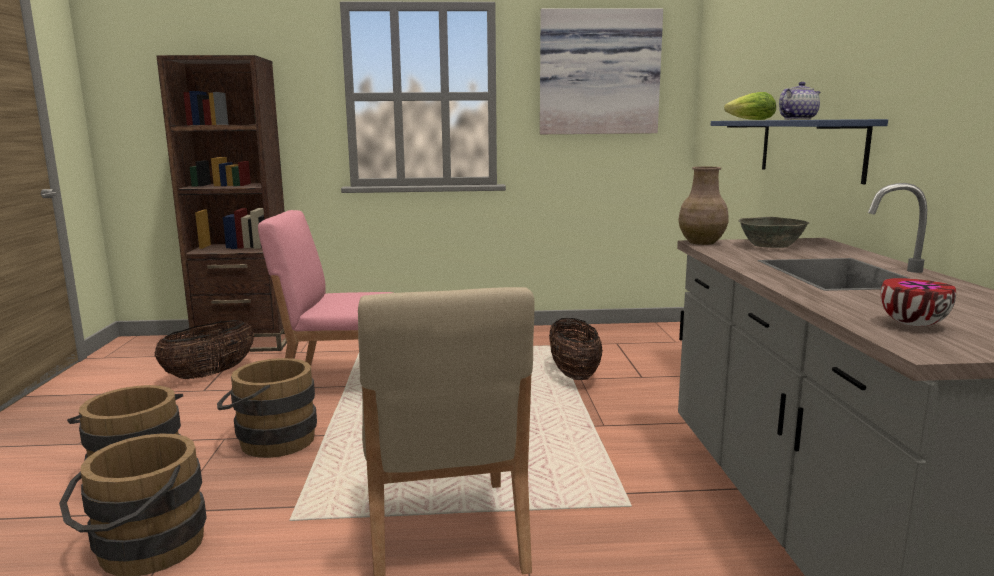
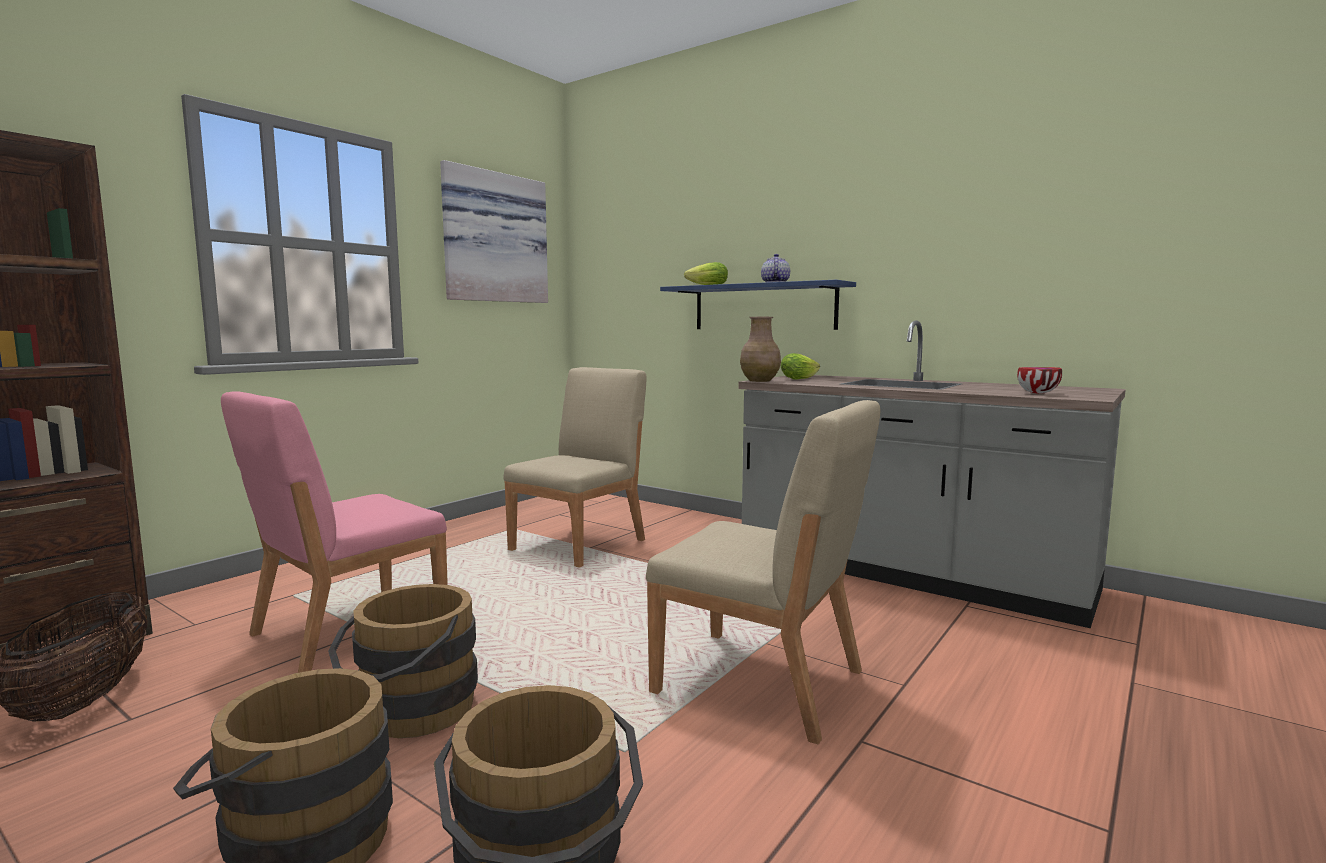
camera: 50 degrees left, 5 degrees down
(574, 374) = (580, 545): basket -> beige chair
(770, 245) = (801, 378): grey bowl -> lettuce

